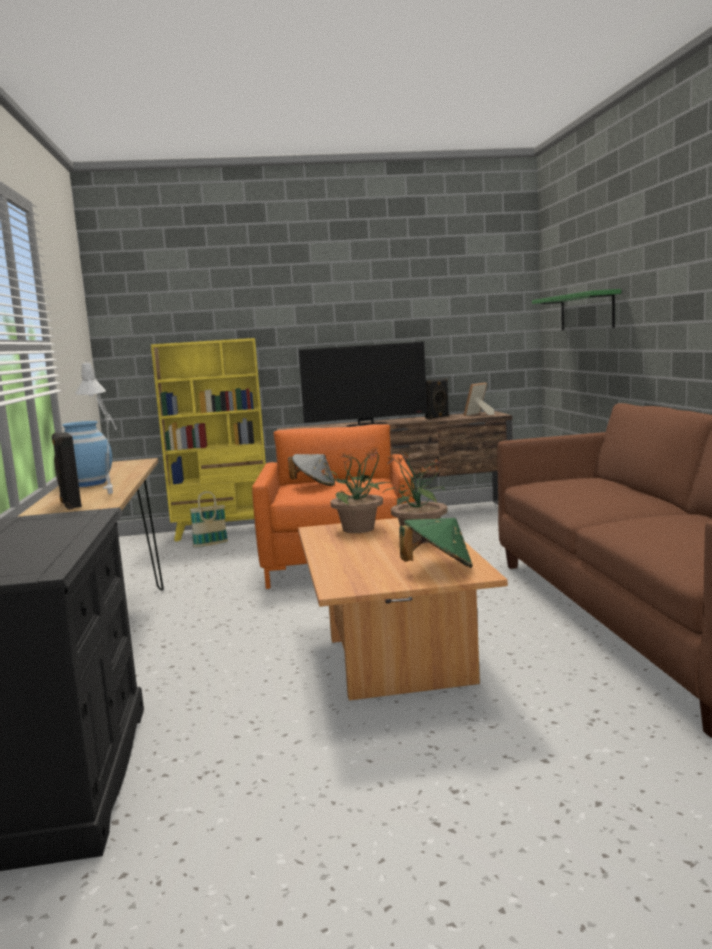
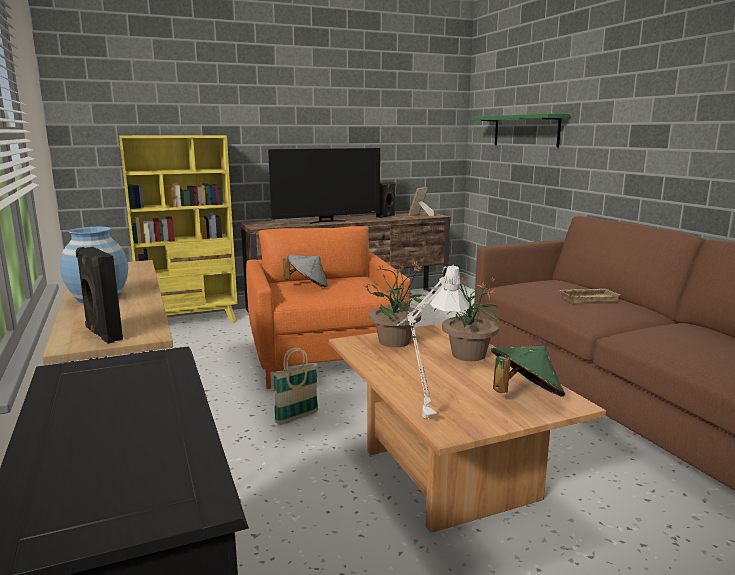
camera: 15 degrees left, 5 degrees up
(112, 494) = (145, 317): grey table lamp -> grey table lamp (421, 415)
(210, 545) = (183, 336): basket -> basket (297, 417)
(600, 491) = (588, 298): none -> beige tray

